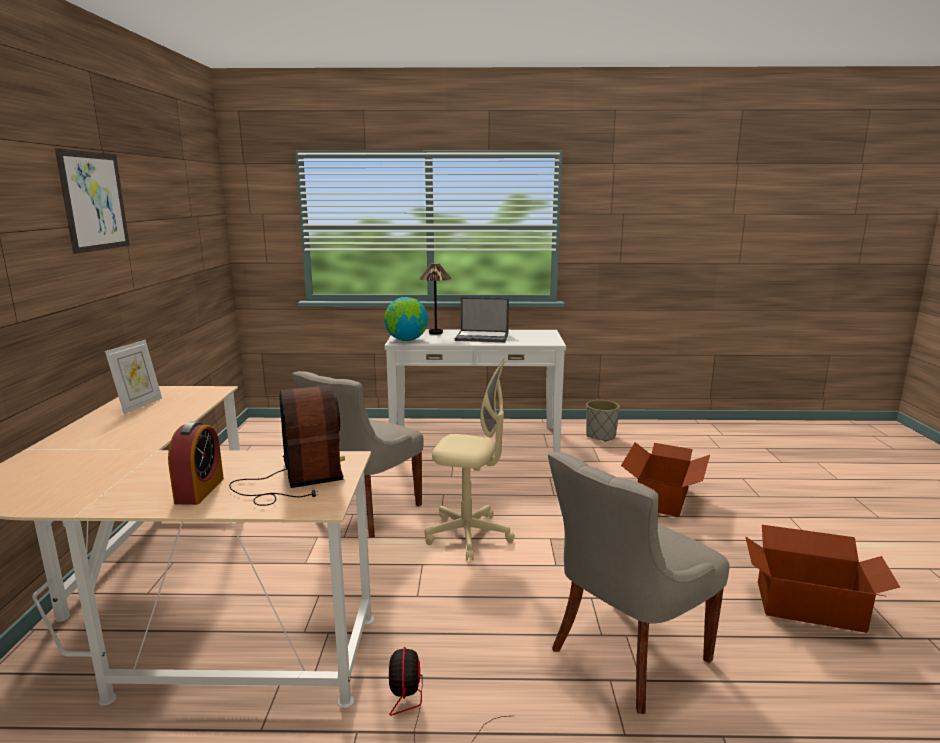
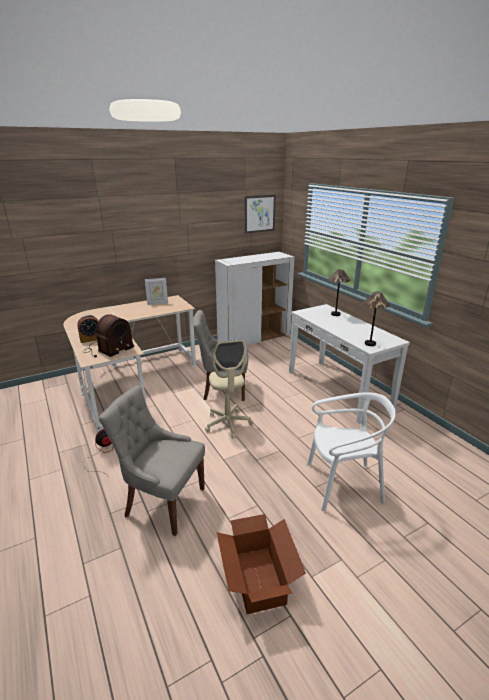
camera: 60 degrees right, 10 degrees up
(94, 201) = (166, 216): picture -> picture (259, 213)
(251, 443) = (254, 338): none -> white cabinet
(406, 340) = (307, 313): globe -> none
(483, 337) = (347, 327): laptop -> none
(542, 340) = (370, 344): none -> table lamp
(601, 436) = (409, 434): grey planter -> none
(663, 498) = (343, 484): cardboard box -> white chair

